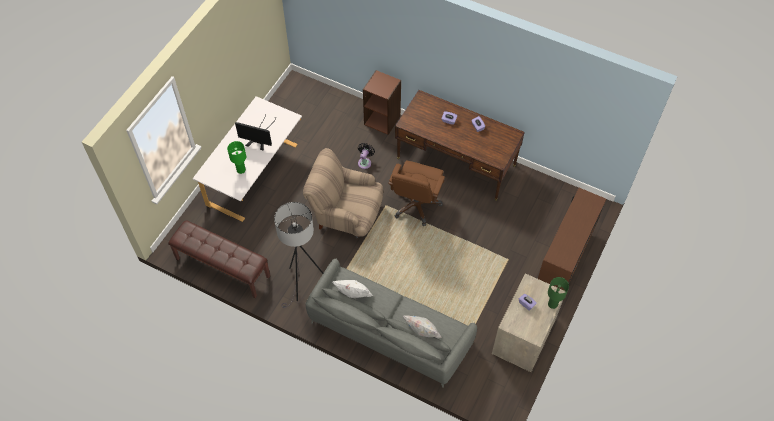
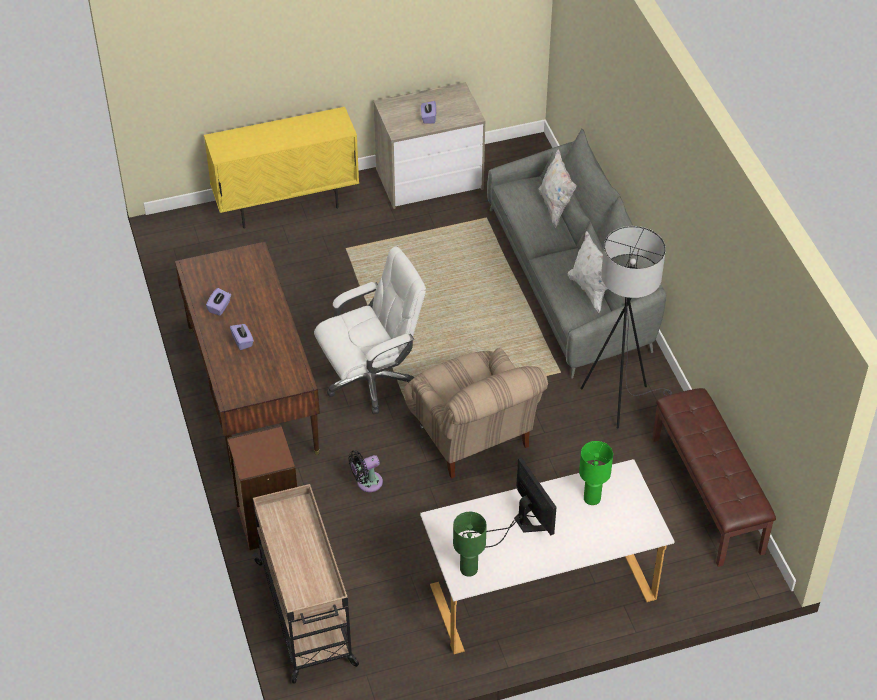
camera: 135 degrees left, 10 degrees down
(329, 102) = (306, 614): none -> beige cart
(416, 205) = (371, 379): brown office chair -> white office chair
(552, 304) = (402, 100): green table lamp -> green table lamp (468, 569)
(564, 259) = (286, 205): brown cabinet -> yellow cabinet

